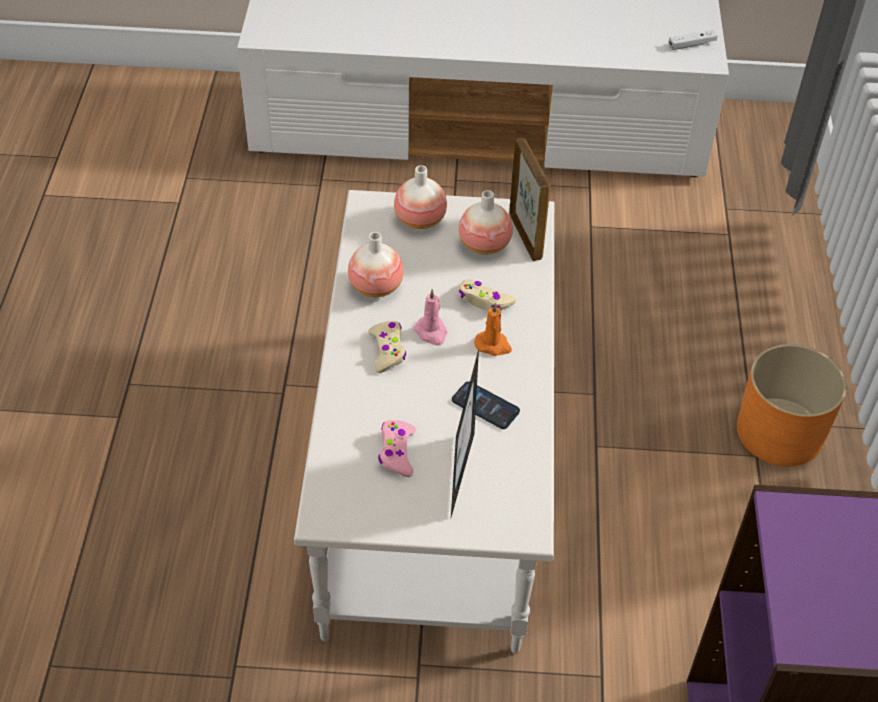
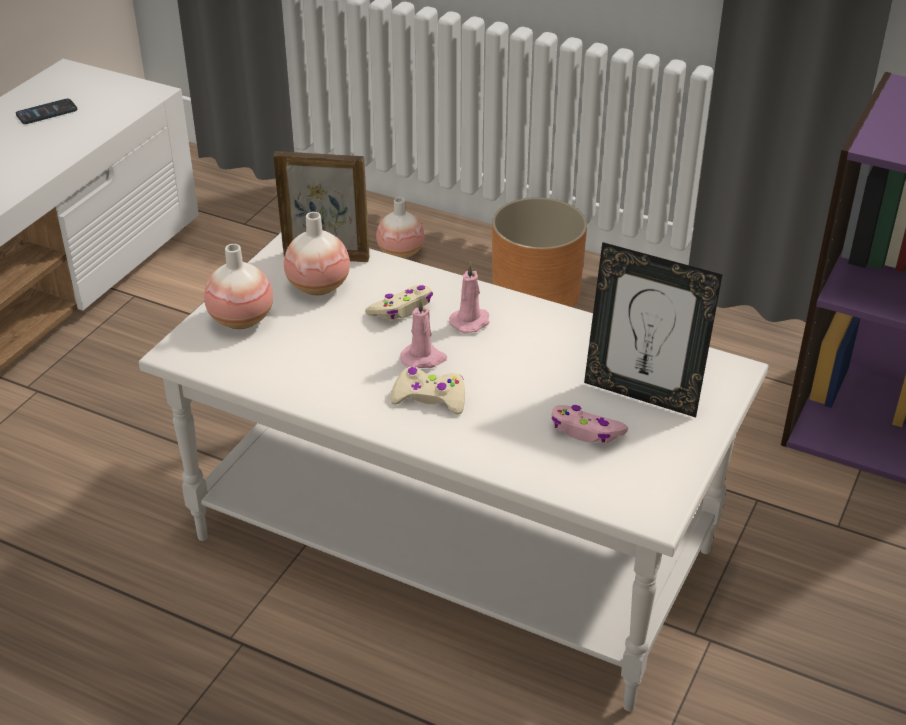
camera: 65 degrees left, 10 degrees down
(376, 287) = (323, 381): vase -> vase (400, 252)
(485, 406) = (554, 351): phone -> phone (47, 112)
(493, 345) = (471, 322): orange candle -> pink candle
(691, 44) = (116, 93): white game controller -> none

